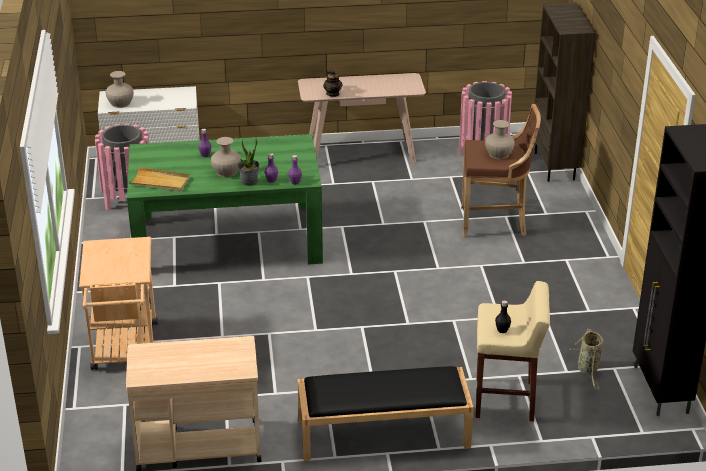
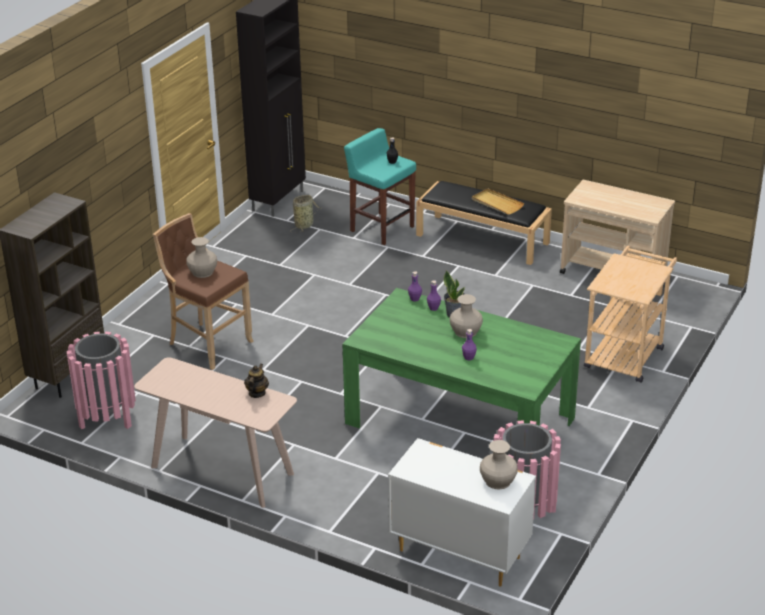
camera: 145 degrees left, 0 degrees up
(160, 182) = (537, 343): beige tray -> beige tray (497, 203)
(506, 400) = (381, 228): beige stool -> turquoise stool

